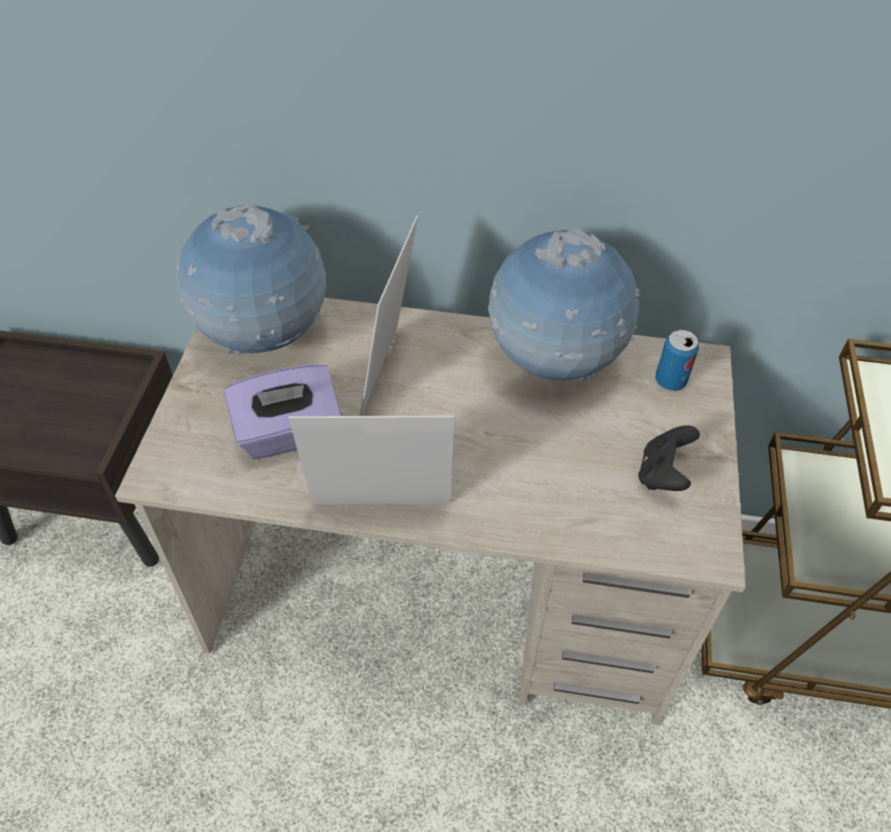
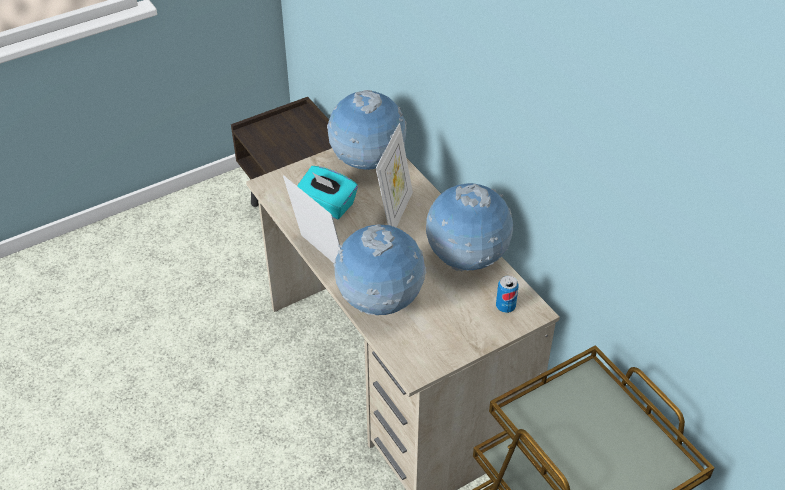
camera: 50 degrees right, 5 degrees down
(289, 434) = (327, 205): purple tissue box -> turquoise tissue box
(391, 373) = (395, 213): picture frame -> picture frame turned 135 degrees clockwise
(544, 503) = (380, 303): none -> globe
(663, 474) = (442, 333): black game controller -> none

